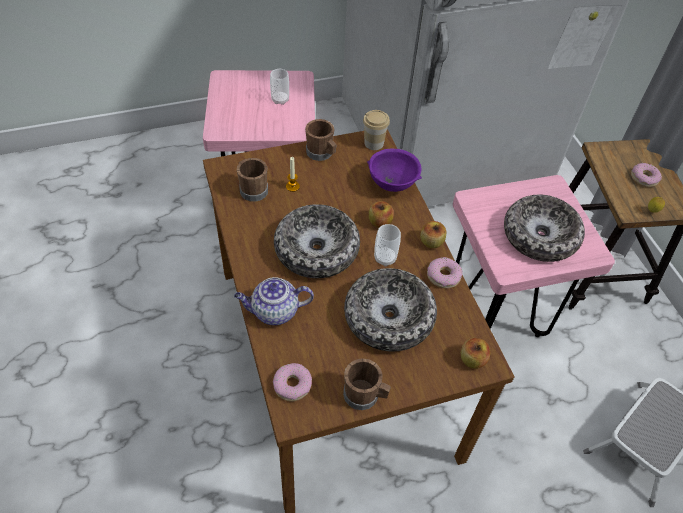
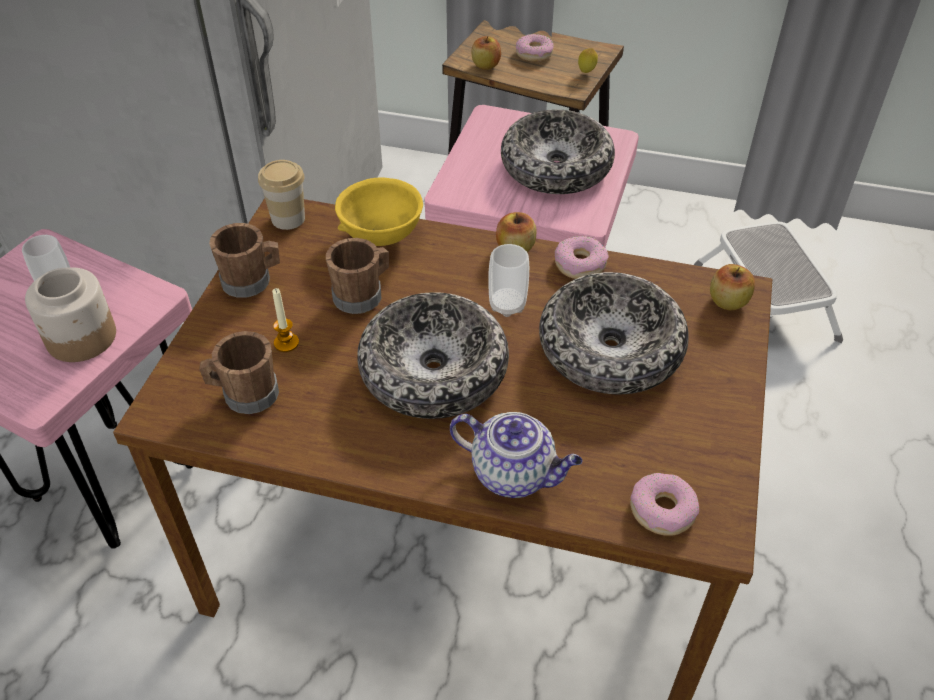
camera: 55 degrees left, 5 degrees down
(260, 123) = (81, 338): none -> jar
(274, 312) = (514, 474): teapot -> teapot turned 90 degrees counterclockwise
(365, 395) = (725, 434): brown mug -> brown mug (362, 294)
(380, 222) = (439, 280): apple -> apple (486, 65)
(392, 183) = (380, 236): purple bowl -> yellow bowl

